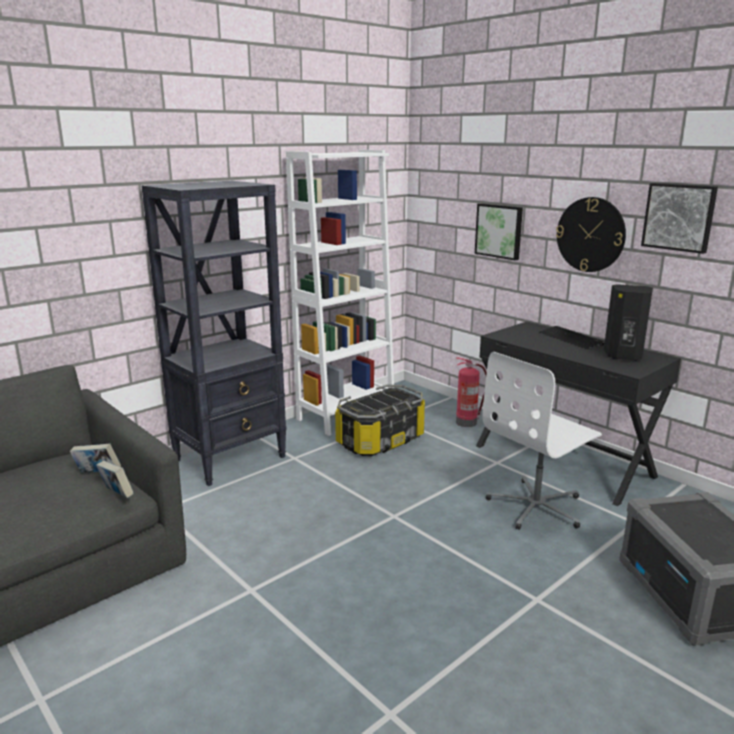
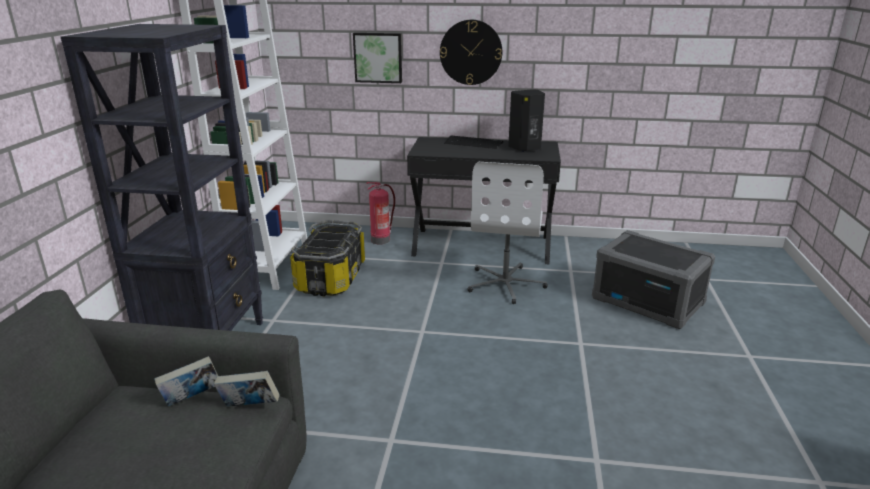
camera: 40 degrees left, 5 degrees up
(679, 217) = (545, 31): picture -> none

